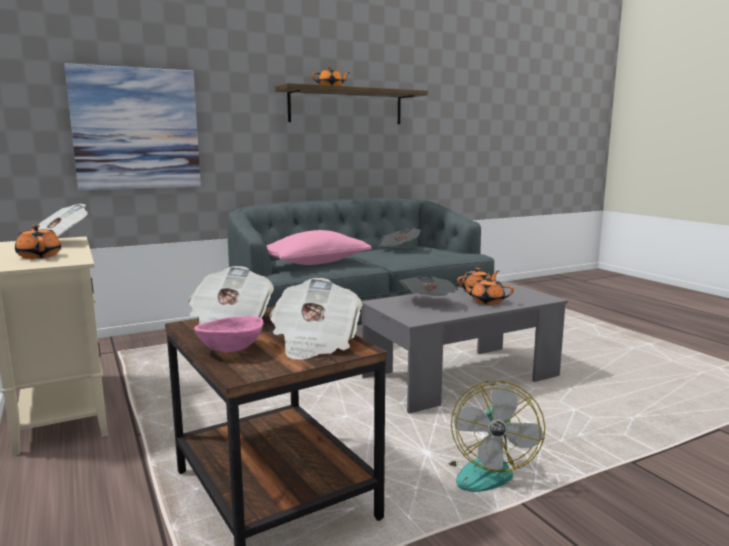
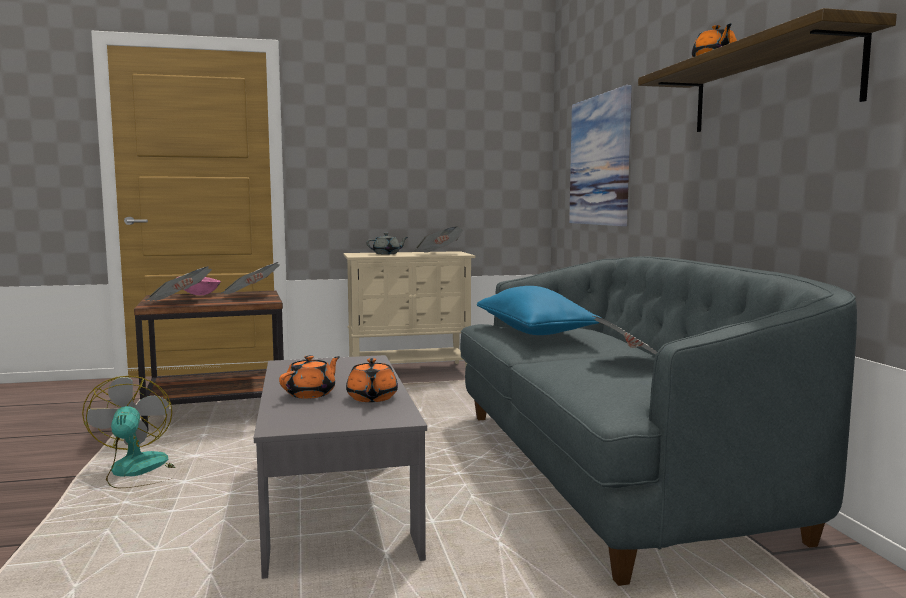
camera: 105 degrees right, 5 degrees down
(39, 256) = (387, 254): orange teapot -> grey teapot
(316, 263) = (534, 332): pink pillow -> blue pillow
(429, 302) = (343, 373): newspaper -> none
(484, 469) = (138, 472): fan -> fan turned 45 degrees clockwise

